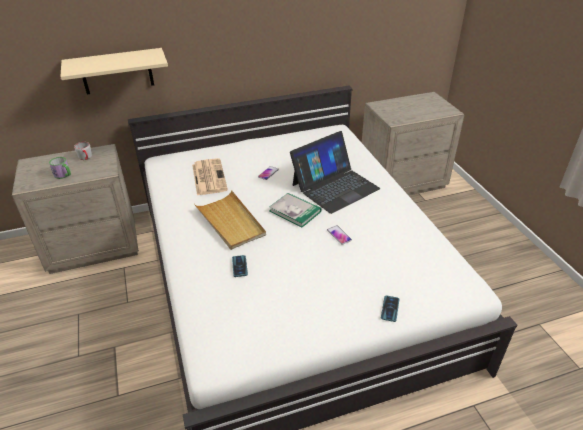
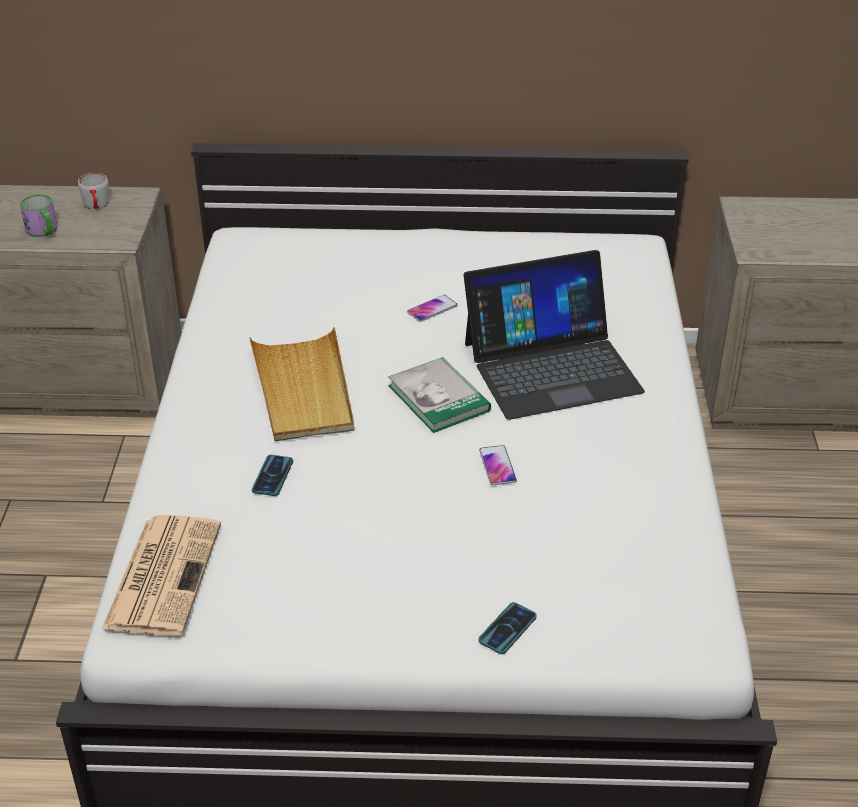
camera: 20 degrees right, 0 degrees up
(117, 71) = (185, 47): beige shelf -> none
(208, 177) = (312, 291): newspaper -> newspaper (163, 574)

